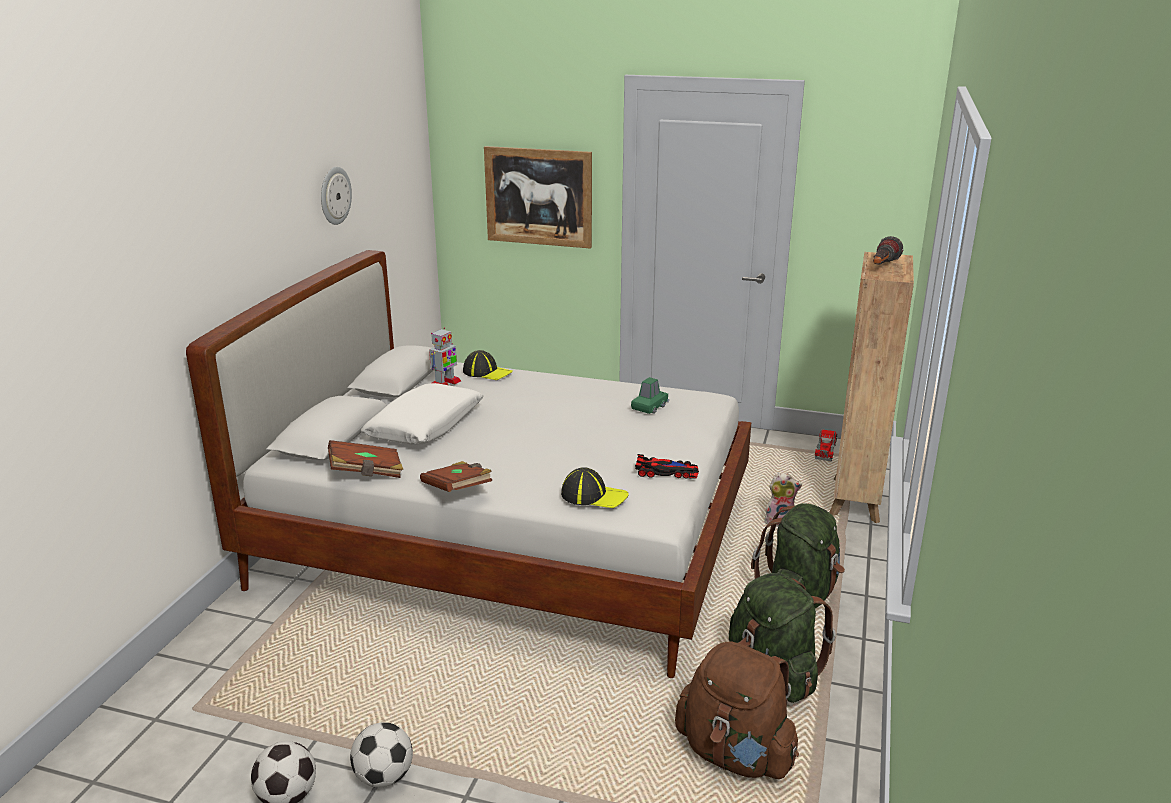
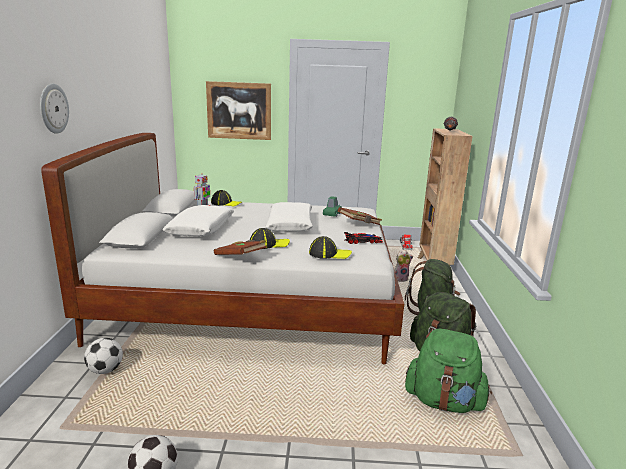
camera: 15 degrees left, 5 degrees down
(334, 195) = (125, 93): wall clock -> wall clock (53, 108)
(366, 473) = (174, 253): brown book -> brown book (359, 224)
(384, 777) = (224, 452): football -> football (105, 370)
(512, 467) = (269, 244): none -> cap
(567, 427) = (290, 224): none -> white pillow
(735, 754) = (444, 402): brown backpack -> green backpack

